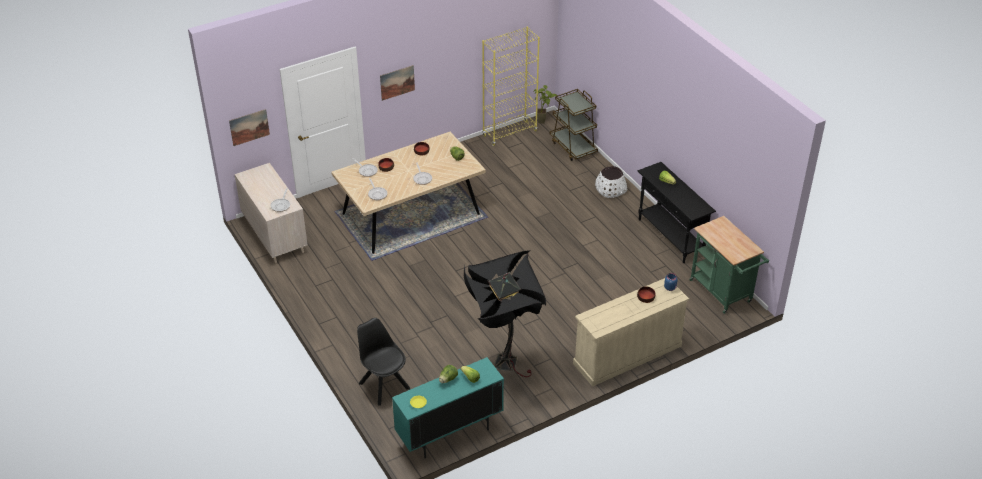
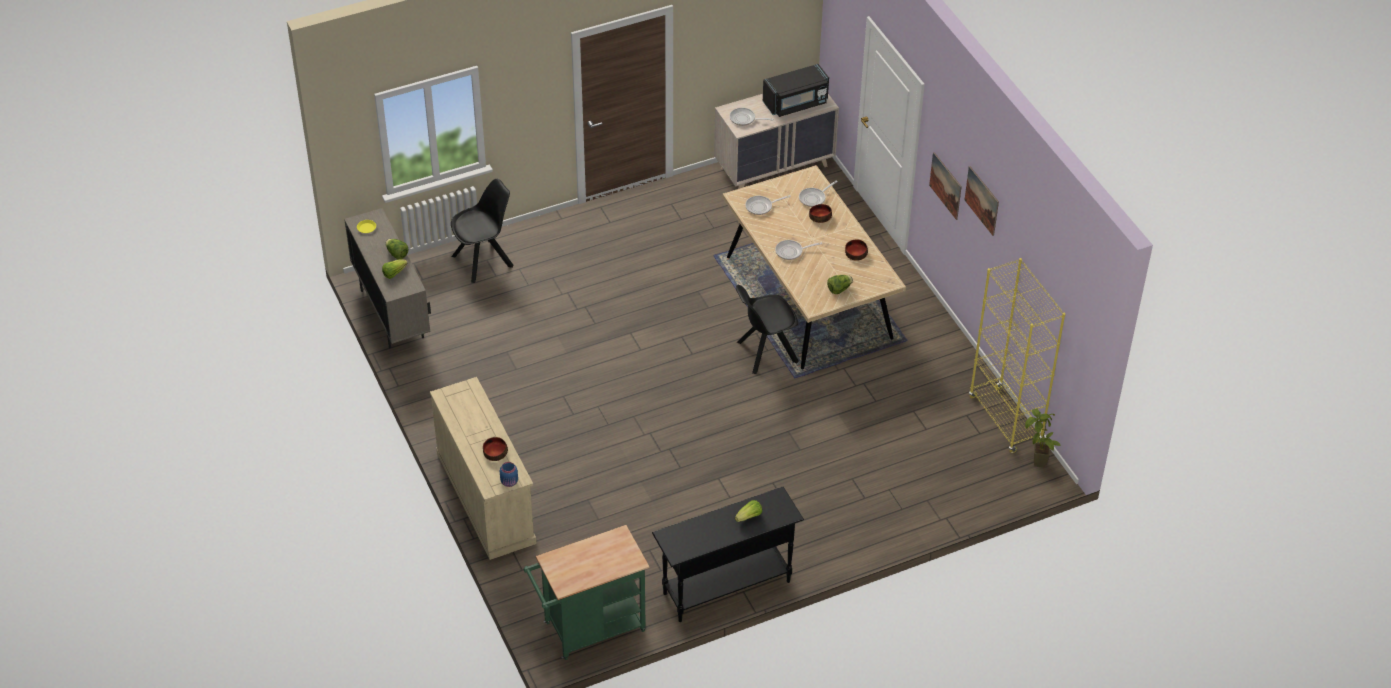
camera: 95 degrees right, 5 degrees up
(249, 127) = (837, 45): picture -> picture (982, 200)
(263, 182) = (795, 103): none -> black microwave
(449, 434) = (391, 314): turquoise cabinet -> beige cabinet
(466, 231) = (765, 352): none -> black chair
(503, 367) = (489, 370): black floor lamp -> none
(573, 147) = (966, 496): brown cart -> none
(610, 189) = (850, 529): white planter -> none

